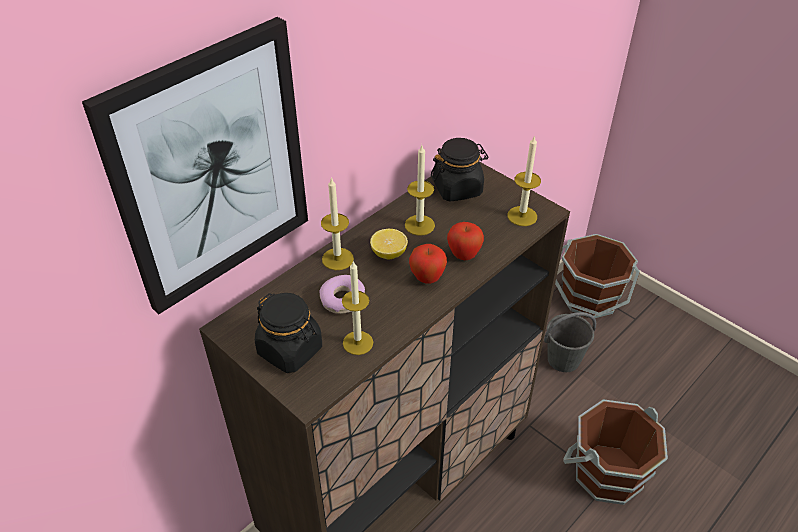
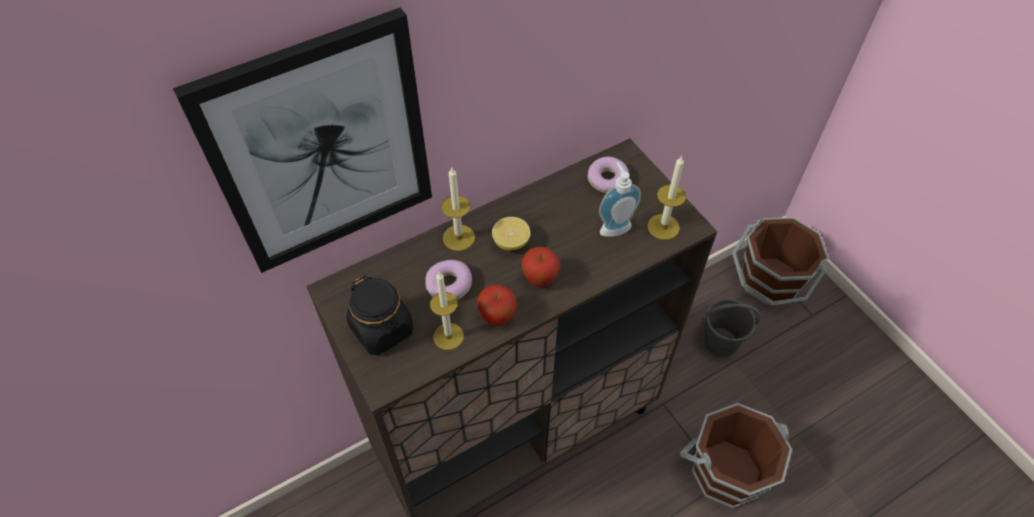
camera: 15 degrees right, 10 degrees up
(419, 225) = (553, 215): candle -> none
(457, 188) = (607, 180): black jar -> donut
(463, 255) = (586, 261): apple -> apple (497, 317)
(478, 223) = (613, 226): none -> soap dispenser

